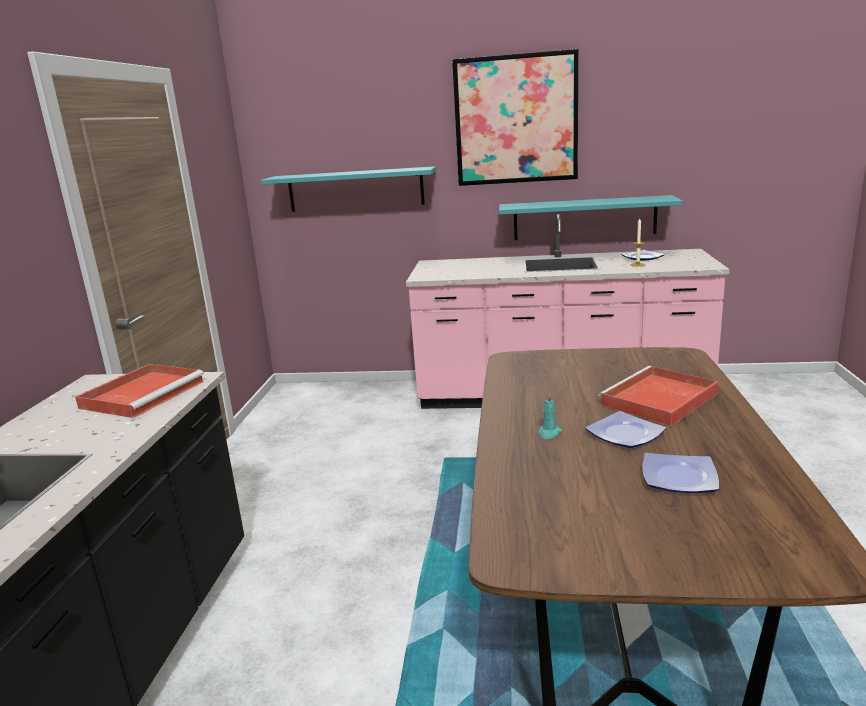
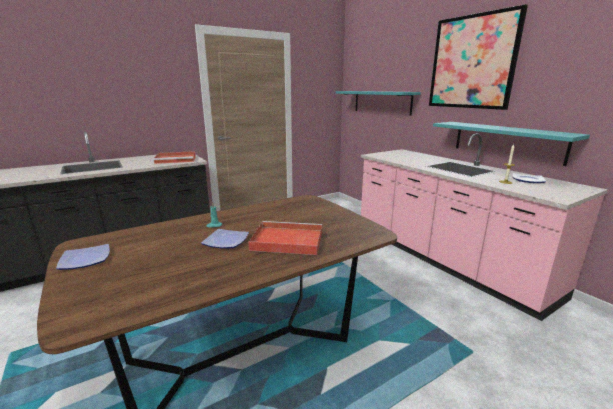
camera: 50 degrees right, 0 degrees up
(677, 477) = (176, 263): plate -> plate (86, 259)

